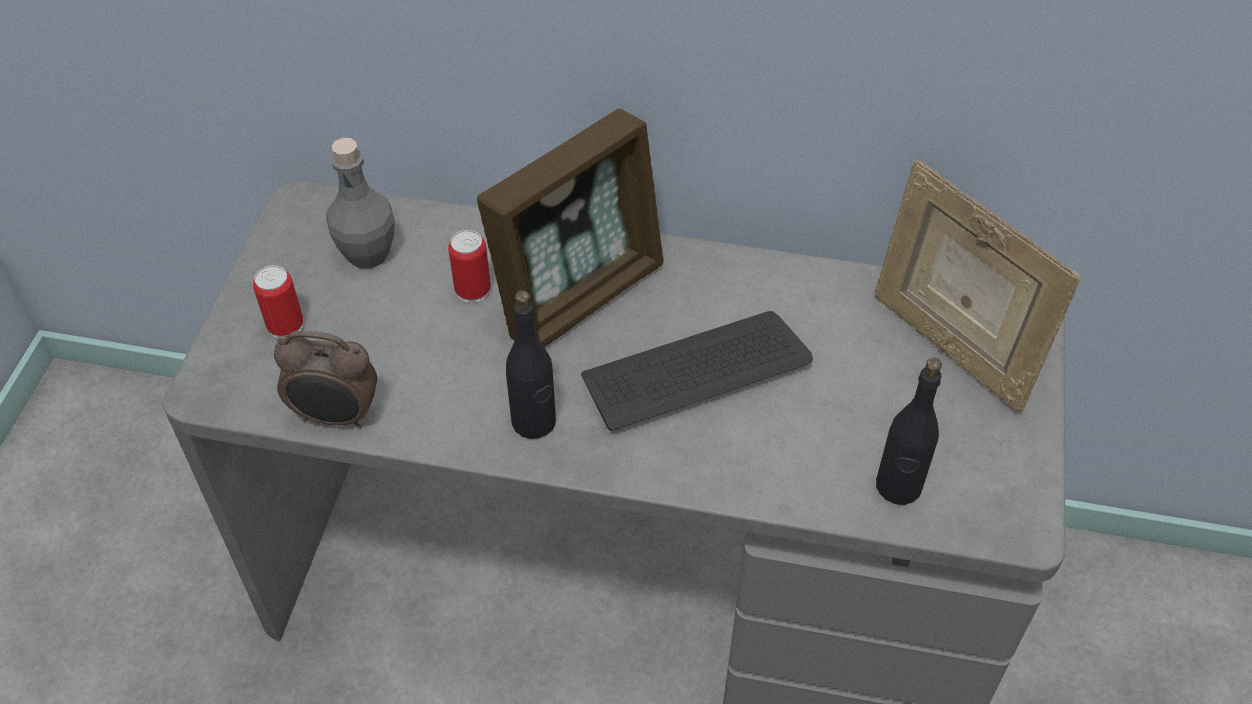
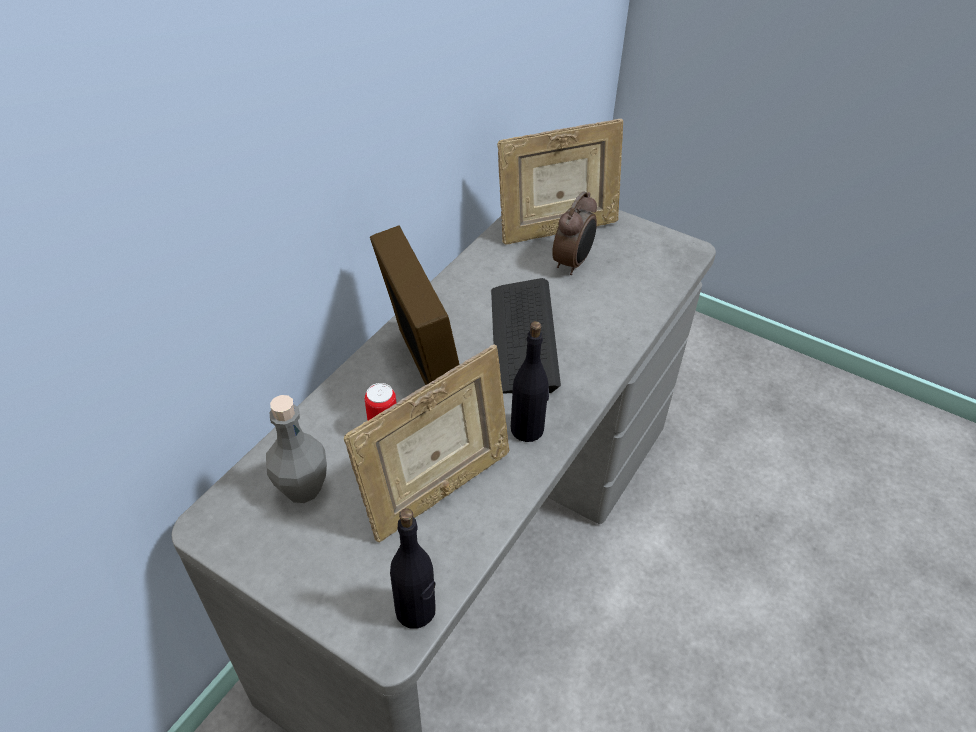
camera: 70 degrees left, 5 degrees down
(285, 325) = (348, 565): can -> none
(336, 417) = (467, 549): alarm clock -> alarm clock (573, 263)
(405, 366) = (438, 492): none -> picture frame
(898, 486) = (646, 282): black bottle -> black bottle (416, 611)

